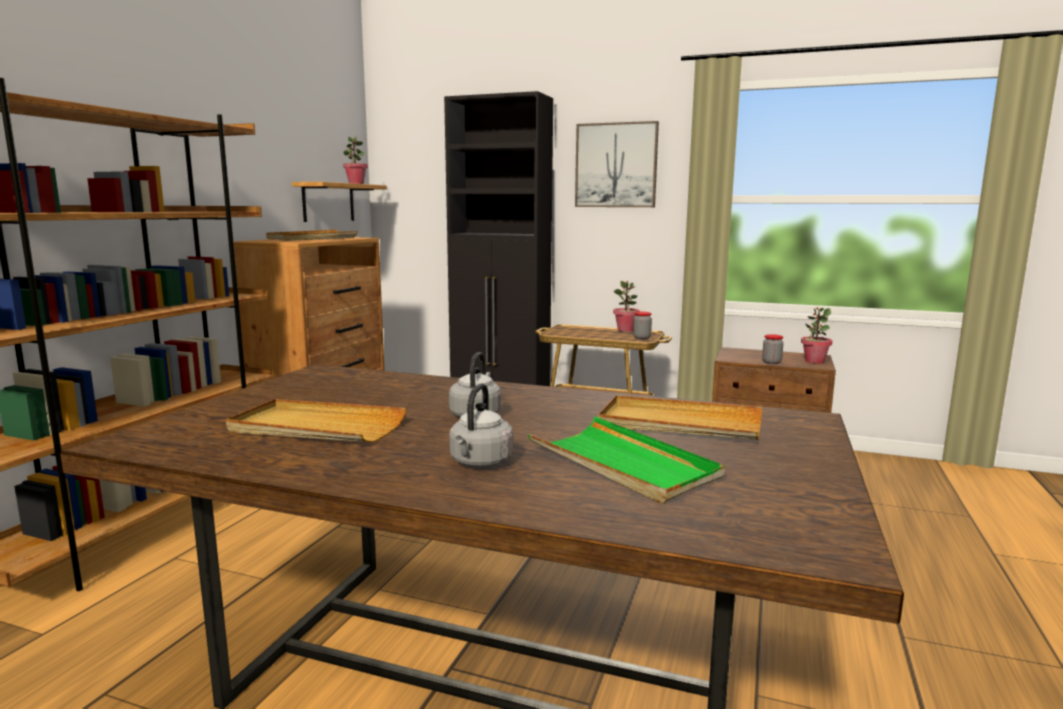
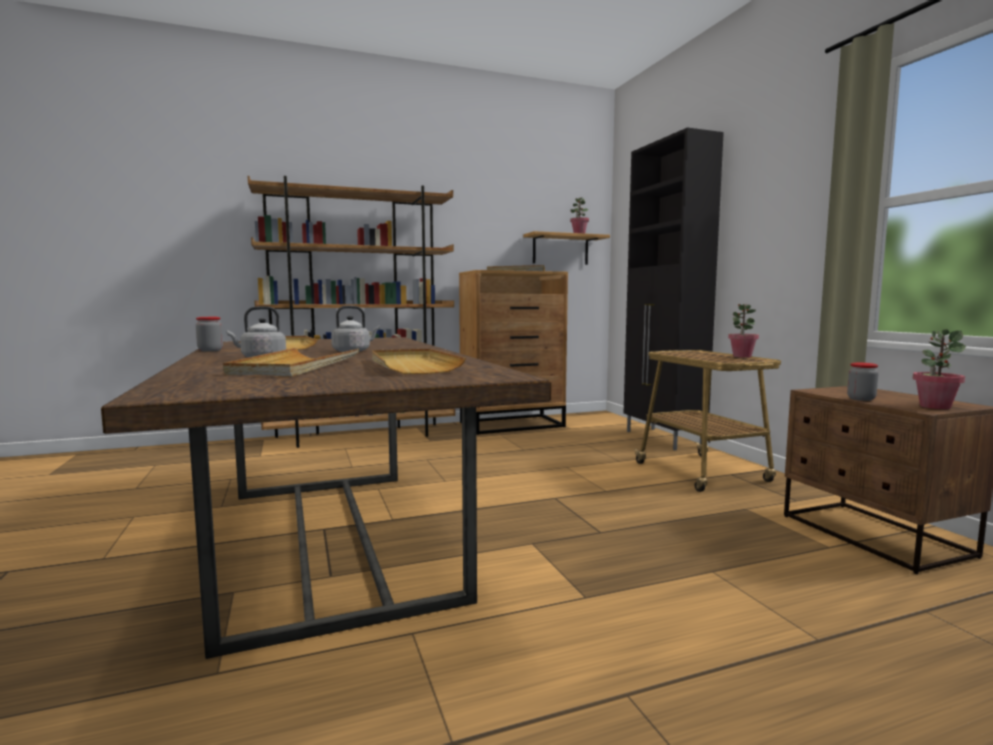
camera: 50 degrees right, 5 degrees down
(616, 165) = (773, 186): picture -> none
(623, 464) = (296, 367): green tray -> beige tray
(641, 338) = (735, 361): jar -> jar (210, 350)

